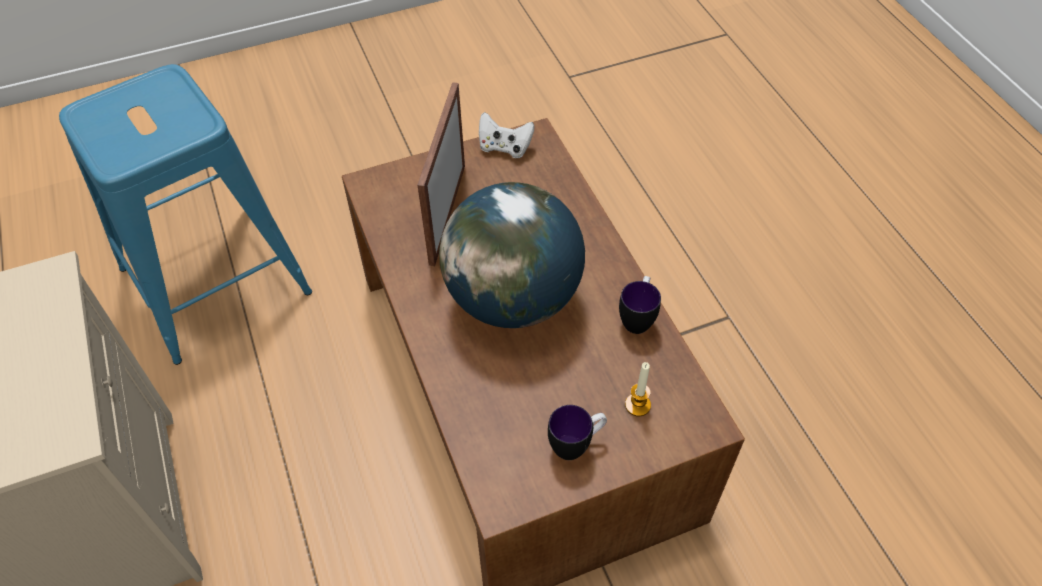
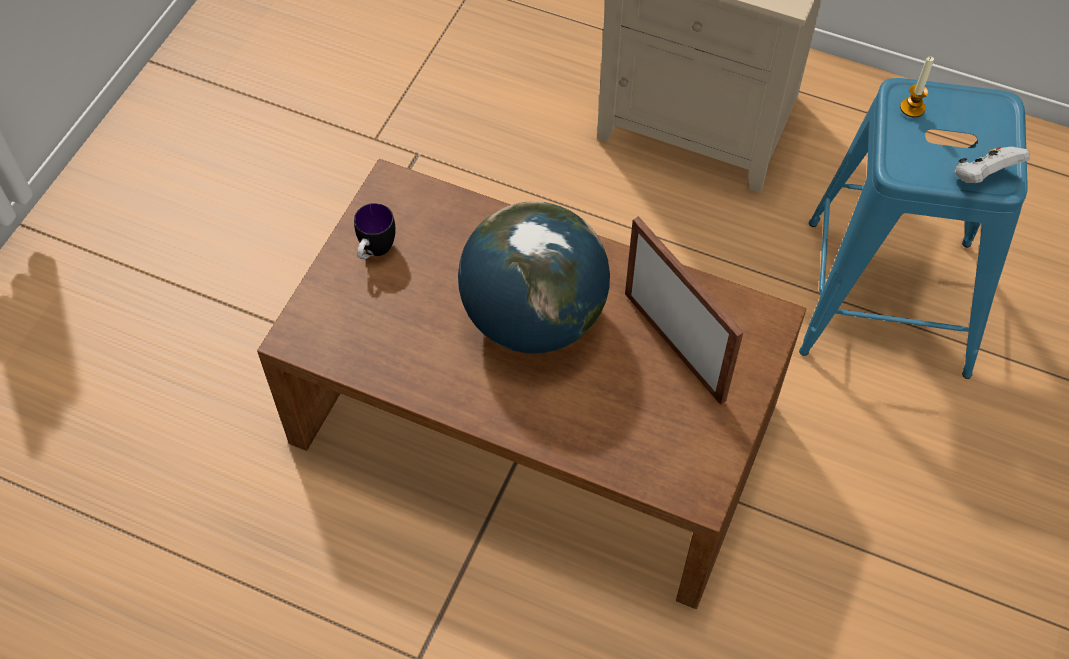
camera: 135 degrees right, 5 degrees up
(505, 148) = (712, 456): white game controller -> white game controller (983, 176)
(637, 405) = (356, 312): candle -> candle (912, 108)
(638, 318) = (420, 381): mug -> none

